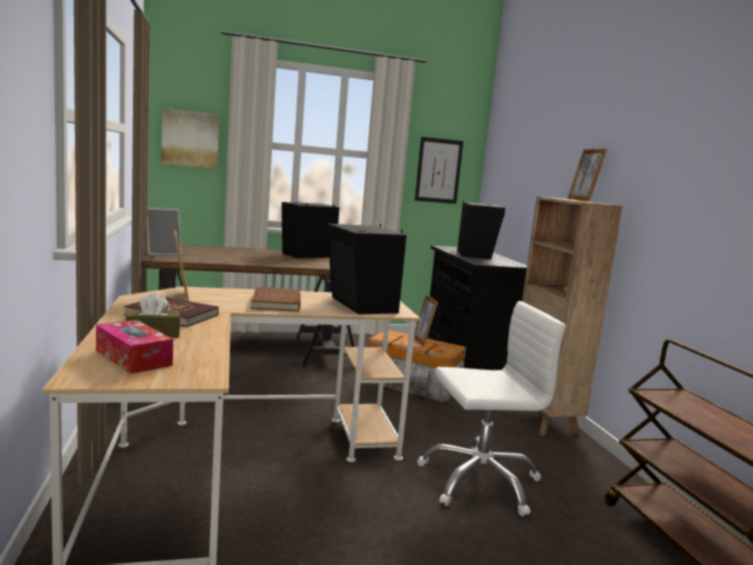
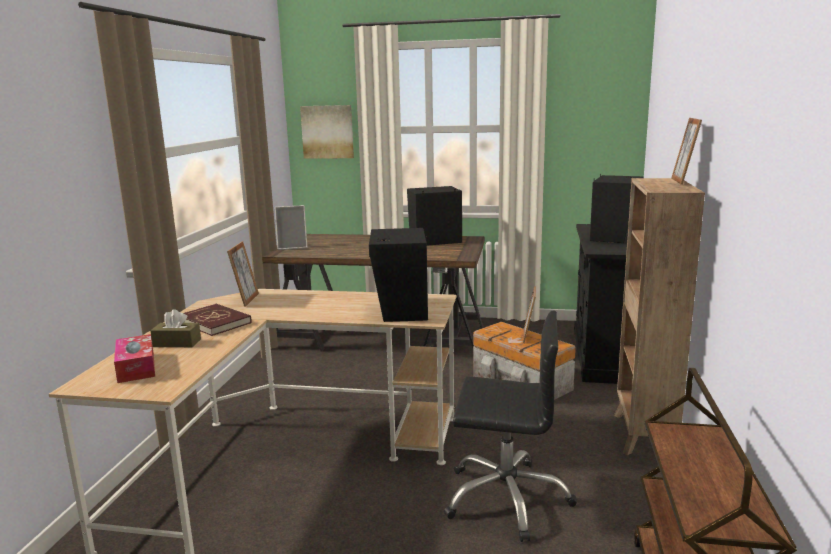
camera: 25 degrees right, 5 degrees up
(277, 302) = (322, 307): brown book -> none
(438, 170) = (589, 137): picture -> none
(479, 481) = (506, 497): white office chair -> black office chair

